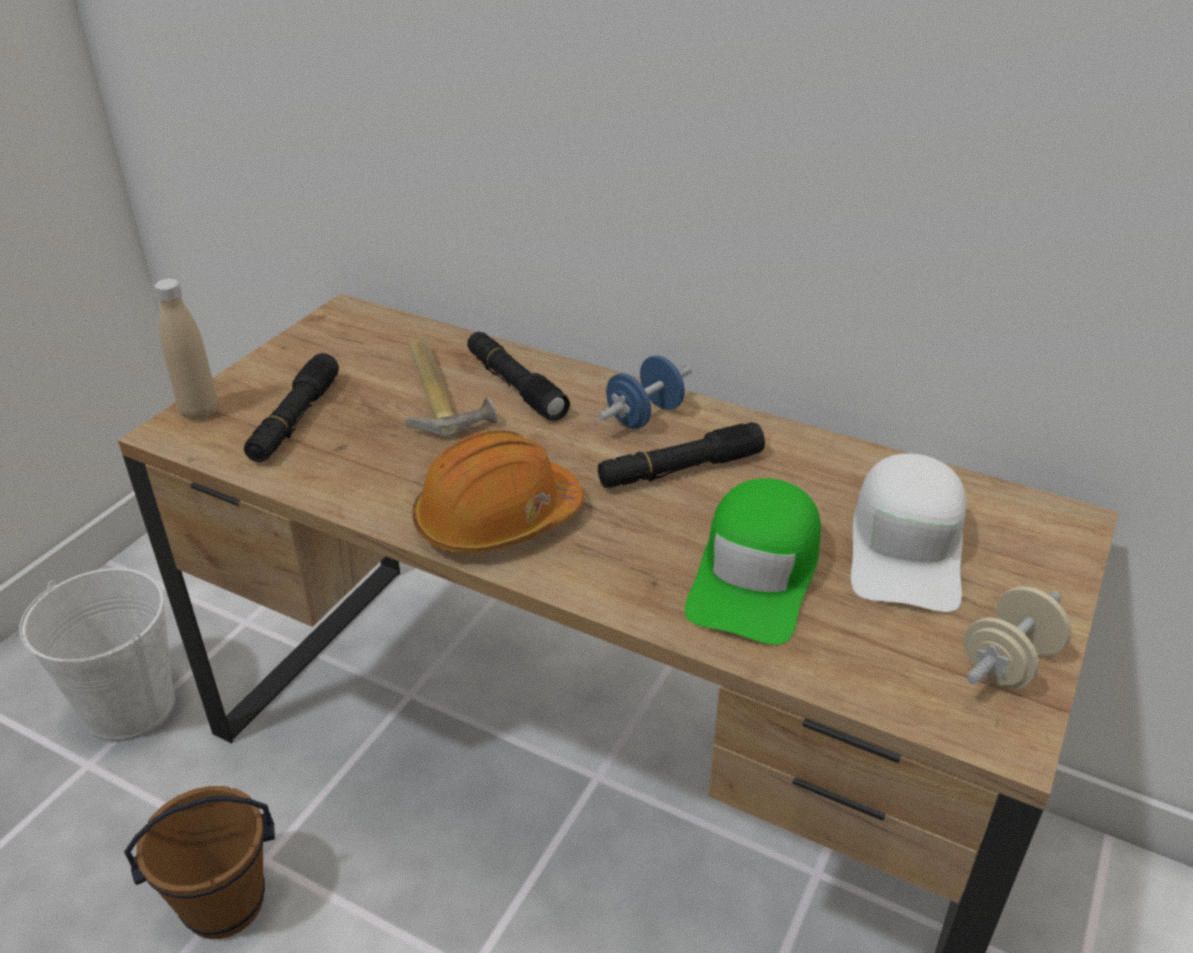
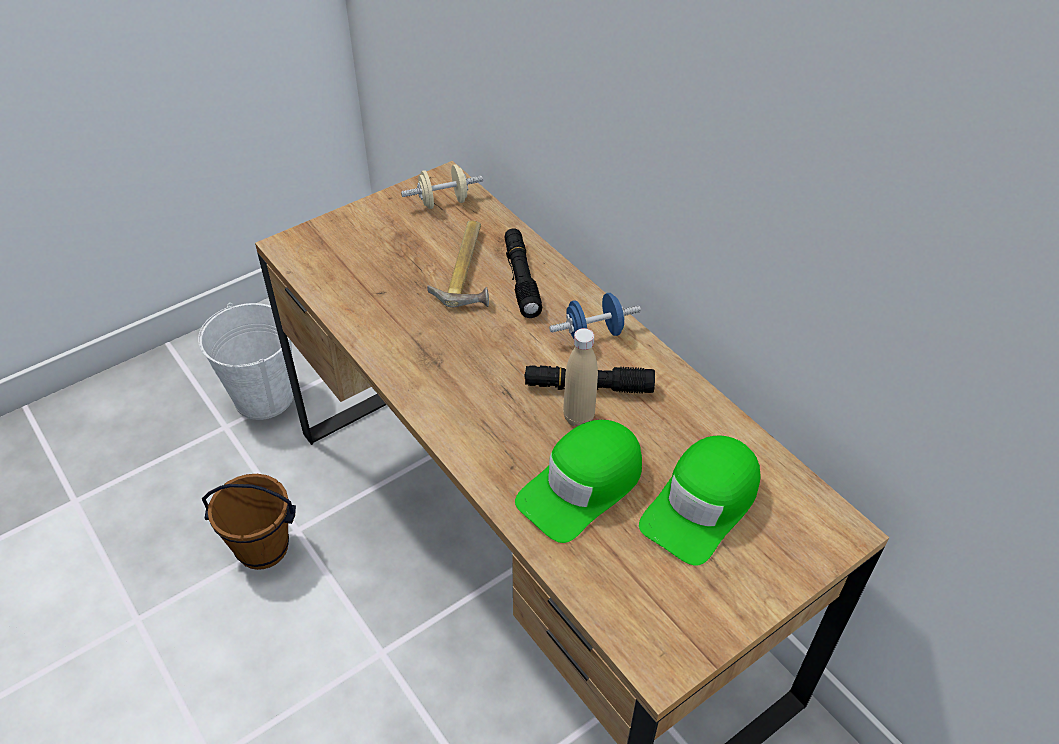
camera: 25 degrees right, 10 degrees up
(200, 411) = (312, 236): beige bottle -> beige bottle (578, 417)
(295, 420) = (365, 261): black flashlight -> none
(497, 520) = (444, 383): orange hard hat -> none
(906, 547) = (702, 505): white cap -> green cap
(1008, 663) = (703, 617): beige dumbbell -> beige dumbbell (443, 202)

